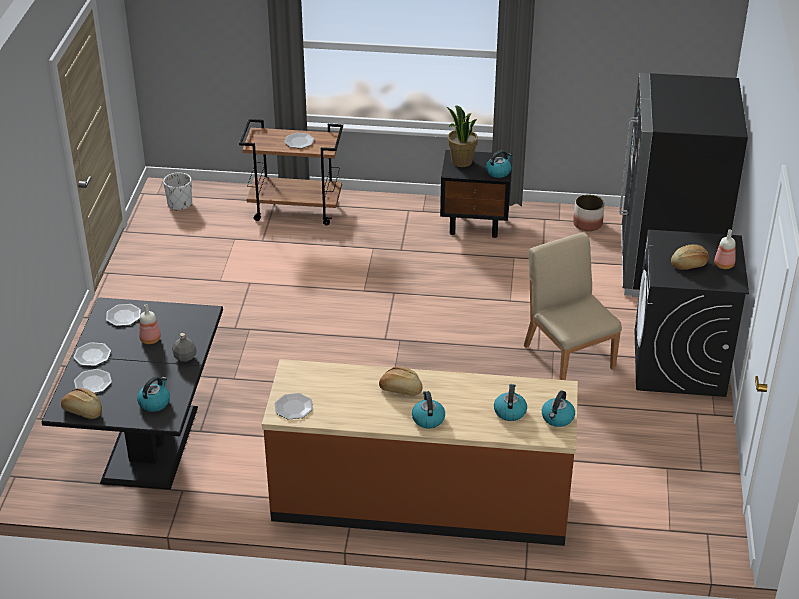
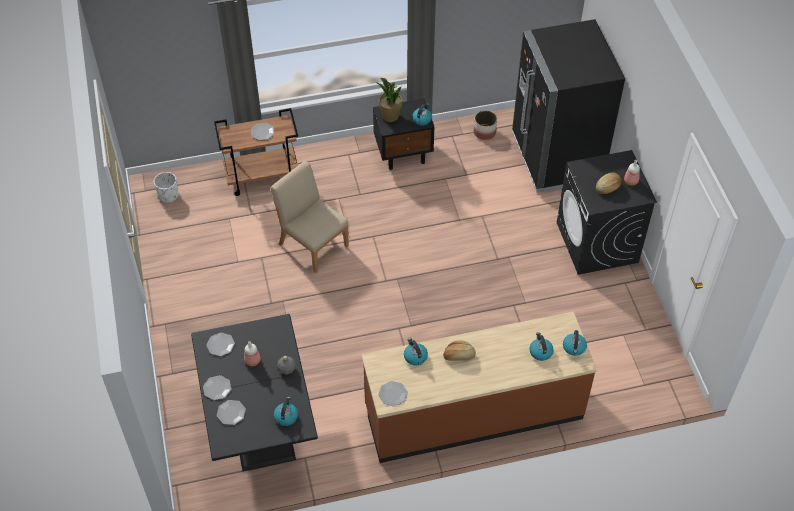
camera: 20 degrees left, 15 degrees up
(82, 411) = (238, 441): bread -> none
(428, 419) = (489, 375): kettle -> kettle (415, 356)
(568, 356) = (520, 258): beige chair -> beige chair (313, 244)

